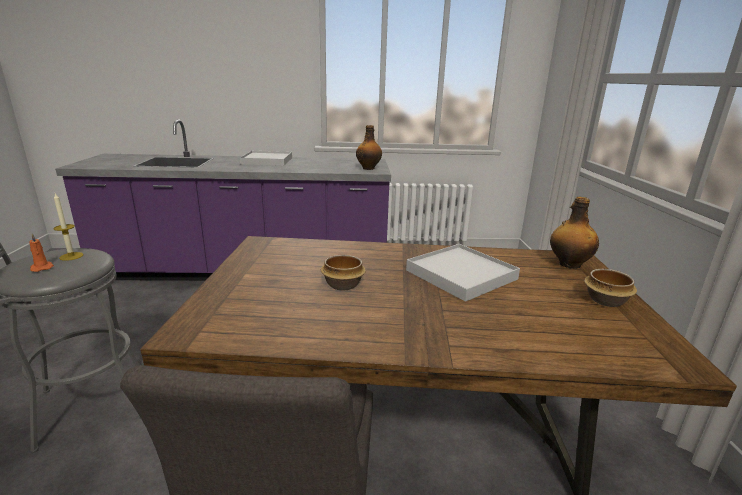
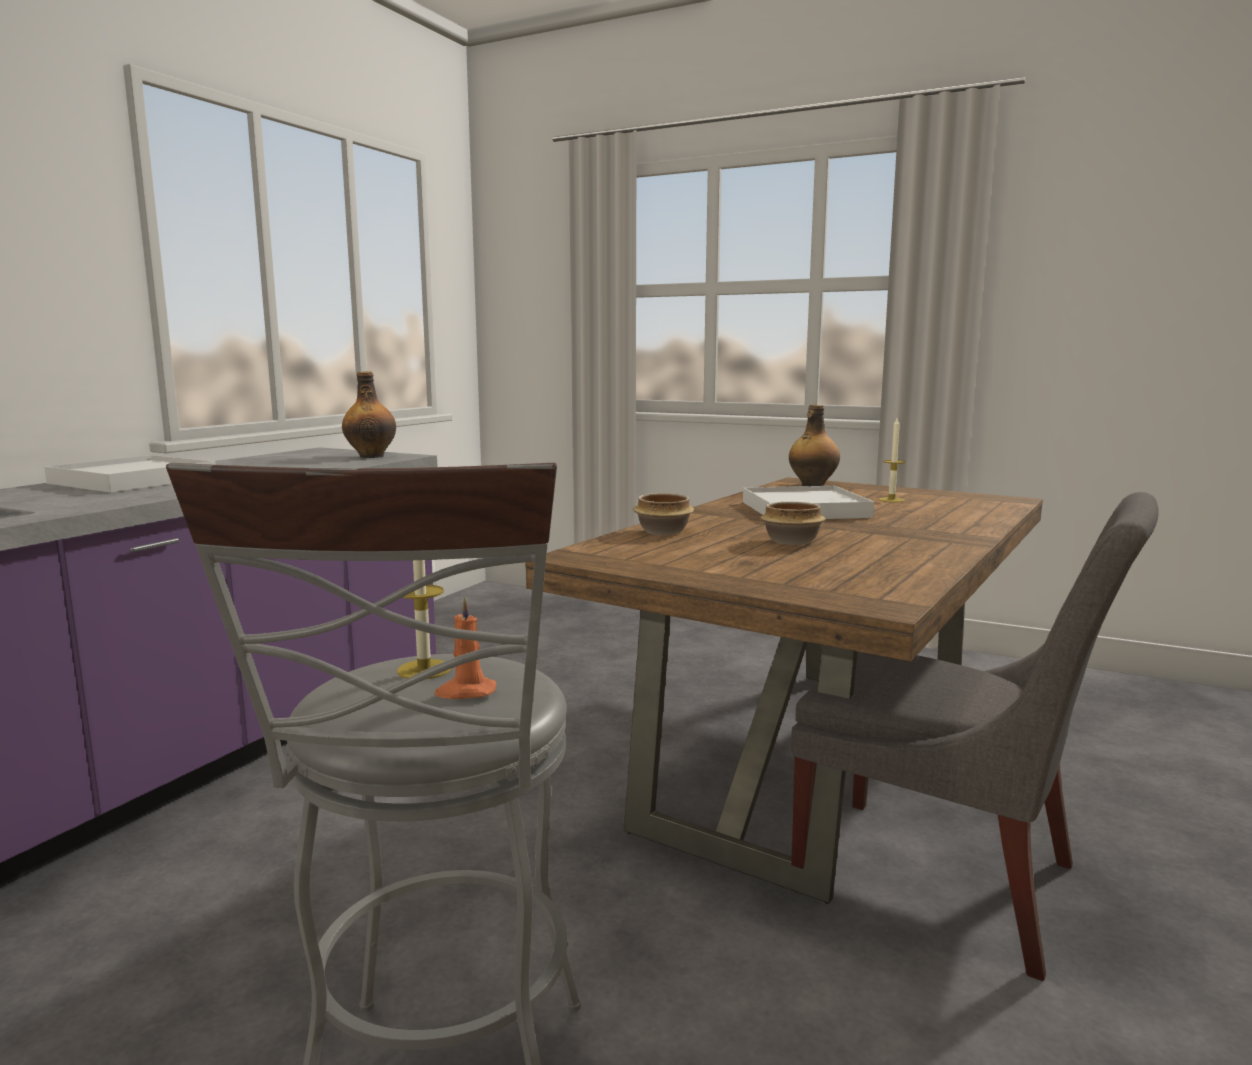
camera: 60 degrees left, 10 degrees down
(559, 301) = (891, 500): none -> candle
(607, 301) = (901, 492): bowl -> bowl (664, 532)

